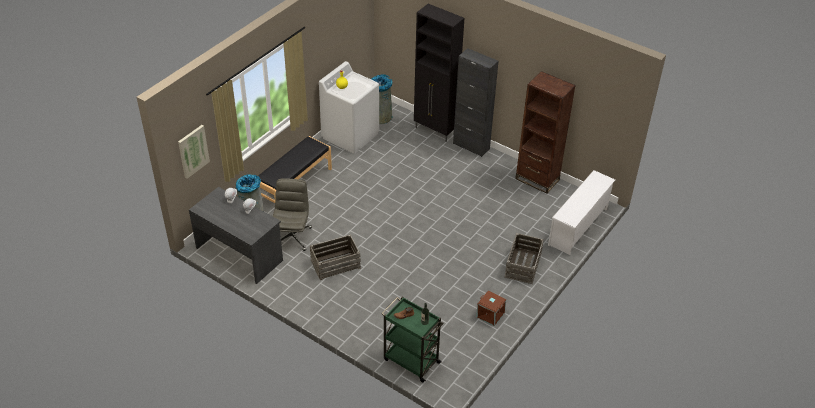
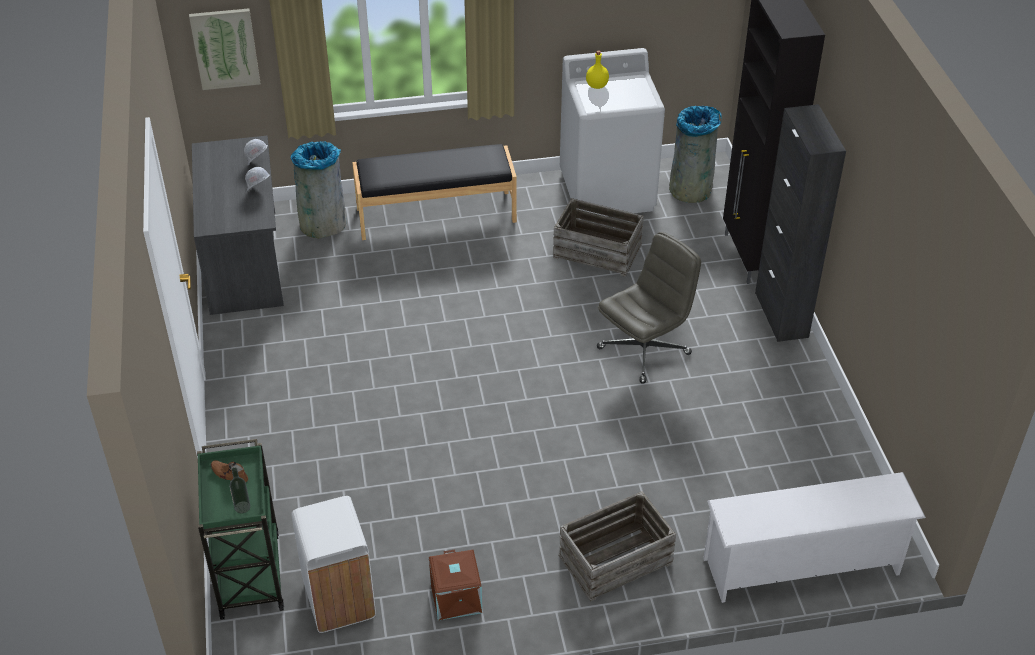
camera: 45 degrees right, 0 degrees up
(291, 237) = (337, 282): grey office chair -> grey office chair (644, 350)
(335, 264) = (342, 357): crate -> crate (597, 251)
(454, 345) = (338, 601): none -> white trash can
(537, 179) = (830, 438): brown bookcase -> none

